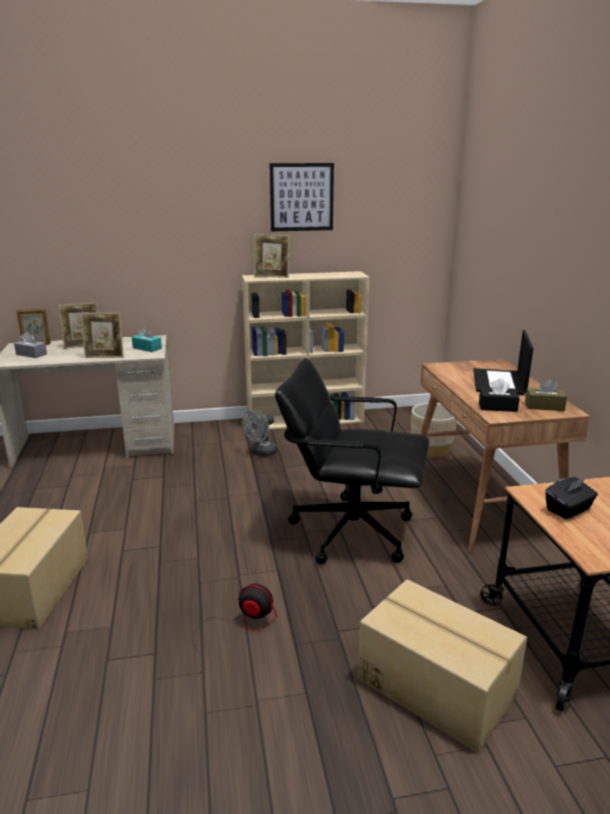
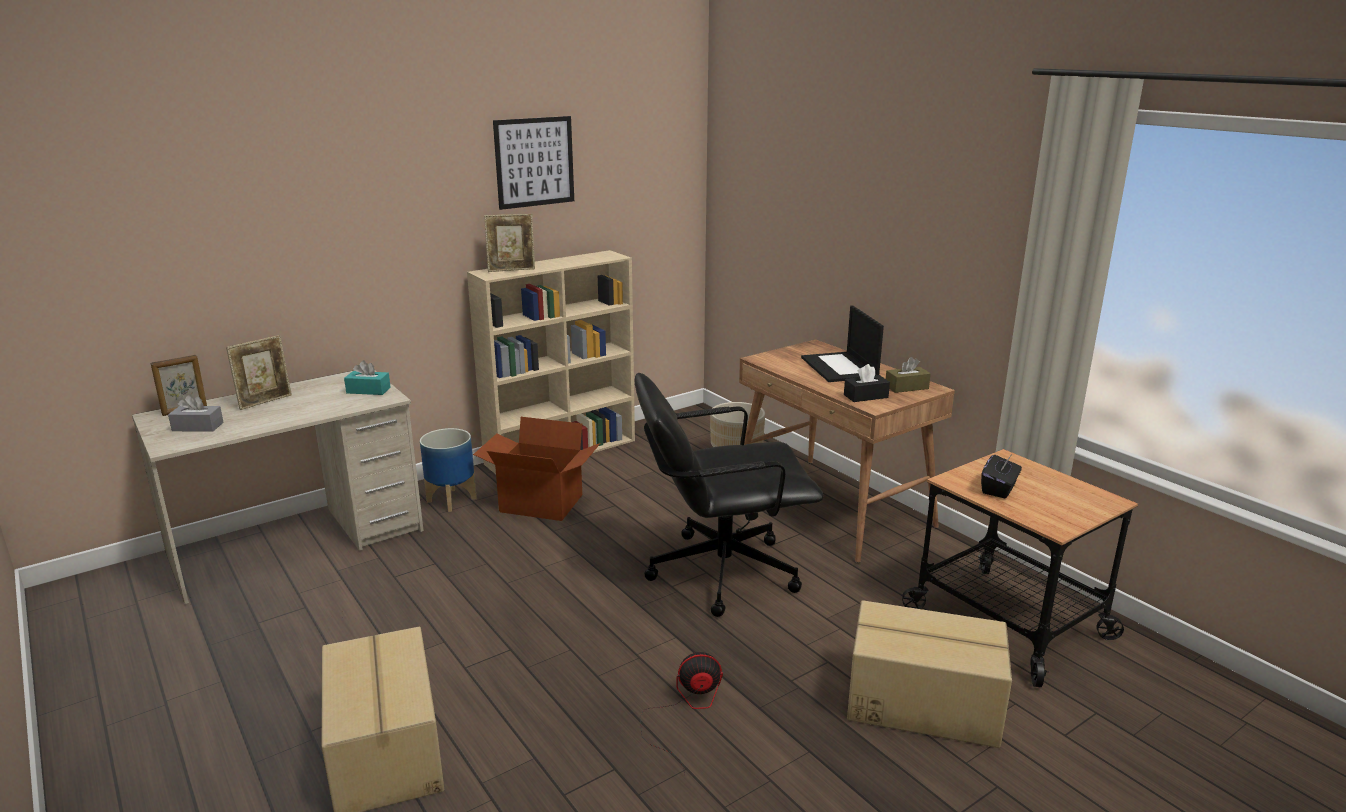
camera: 25 degrees left, 0 degrees up
(105, 357) = (322, 412): picture frame -> none
(208, 438) = (452, 500): none -> planter
(261, 453) = (540, 504): grey fan -> cardboard box

